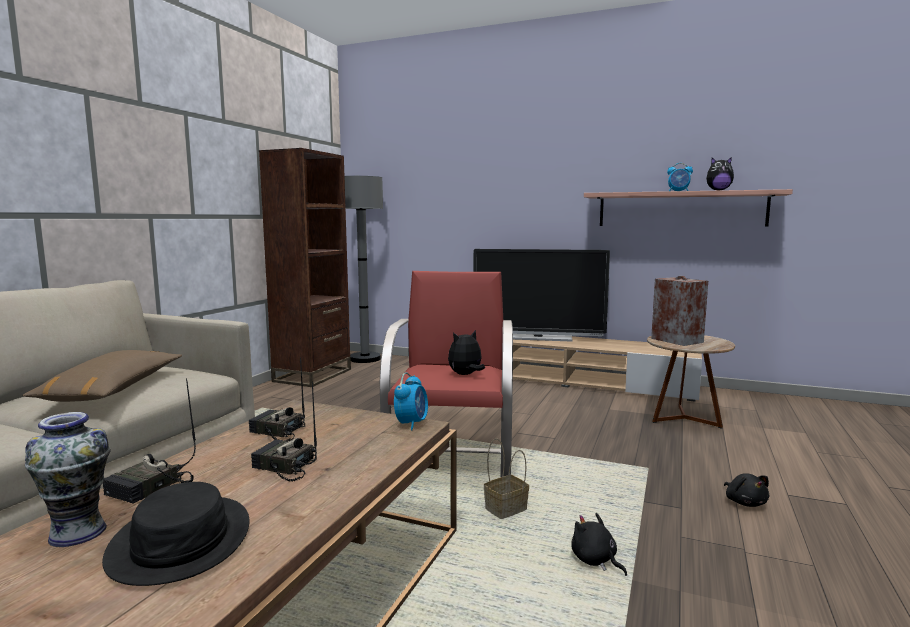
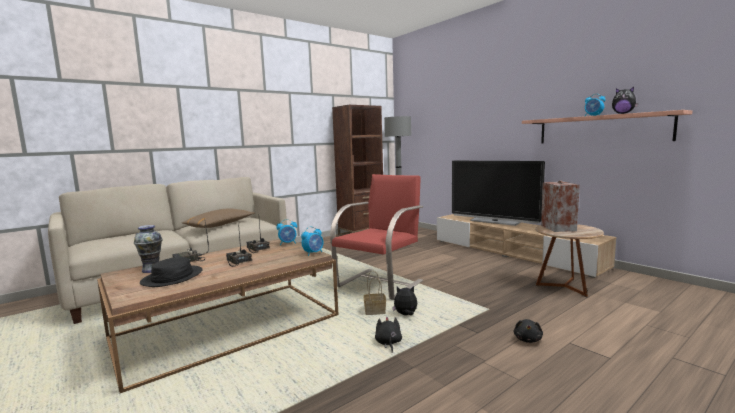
camera: 30 degrees right, 0 degrees up
(323, 411) = (288, 243): none -> alarm clock
(465, 375) = (380, 235): plush toy -> plush toy (405, 315)

